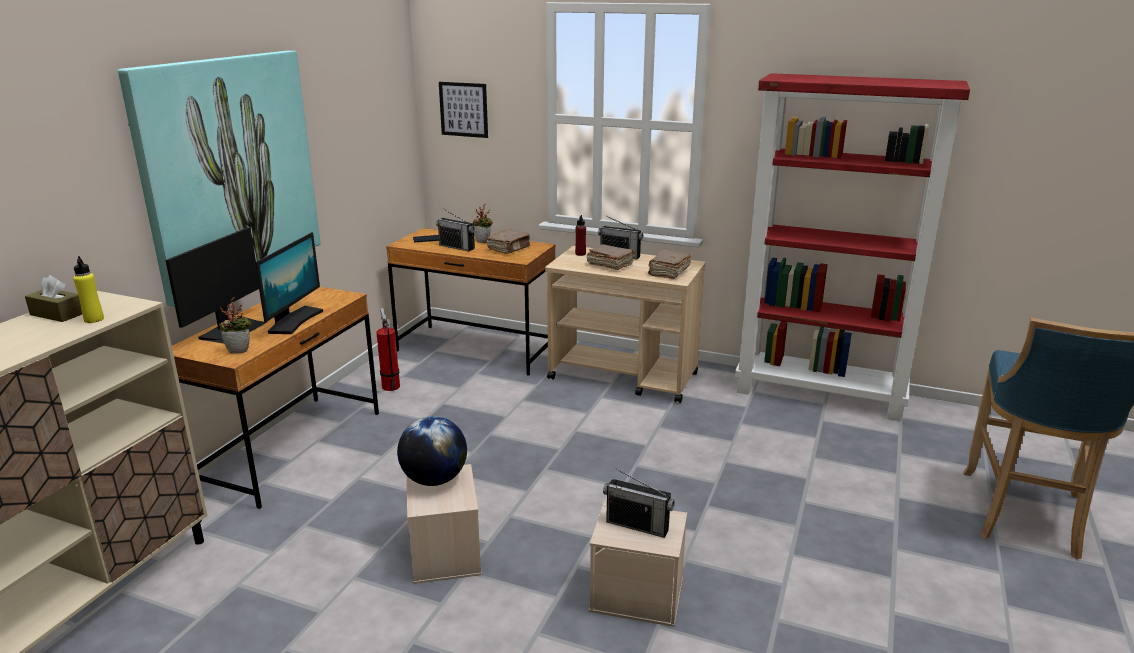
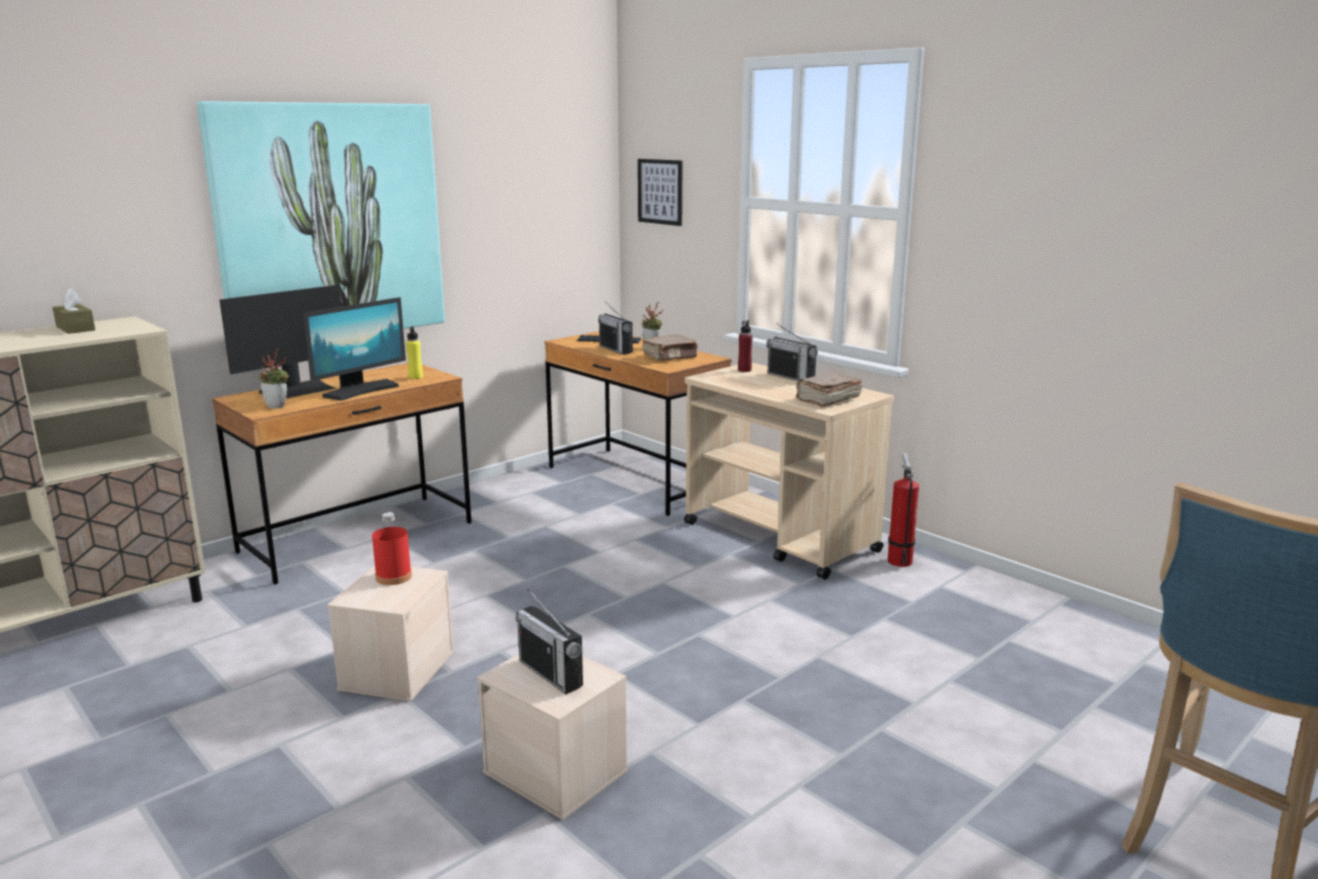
camera: 25 degrees right, 5 degrees down
(94, 319) = (92, 335): yellow bottle -> yellow bottle (415, 377)
(390, 385) = (510, 499): fire extinguisher -> fire extinguisher (899, 560)
(434, 480) = (393, 577): globe -> red bottle
(609, 264) = (764, 384): brown book -> none
(820, 394) = (1037, 609): red bookcase -> none

